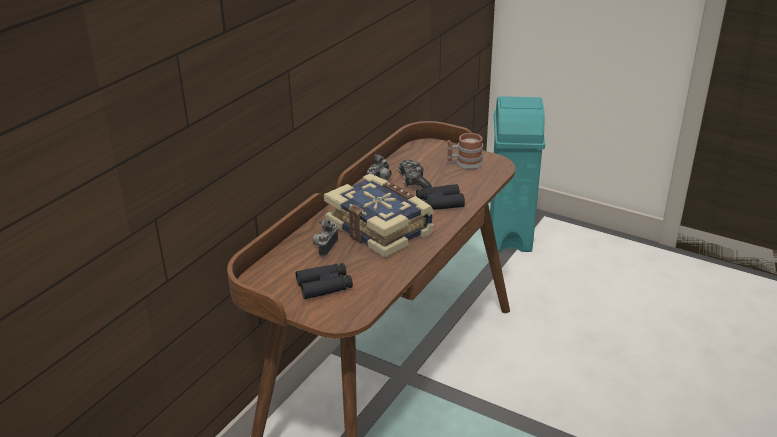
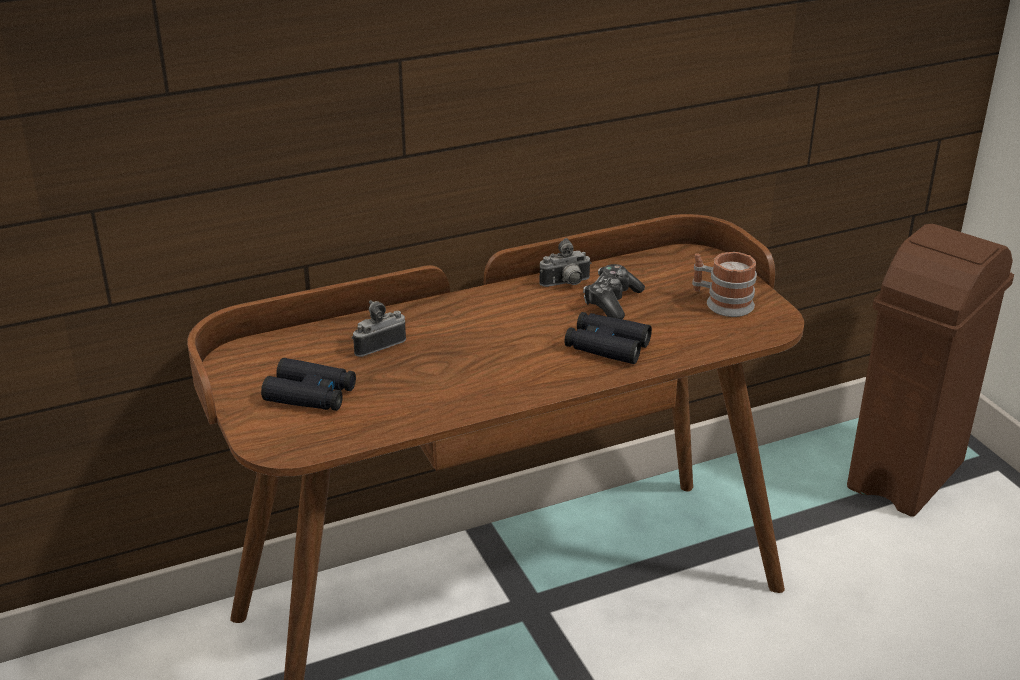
camera: 35 degrees right, 0 degrees up
(380, 228) = (480, 348): book -> none
(510, 233) = (907, 475): turquoise trash can -> brown trash can

